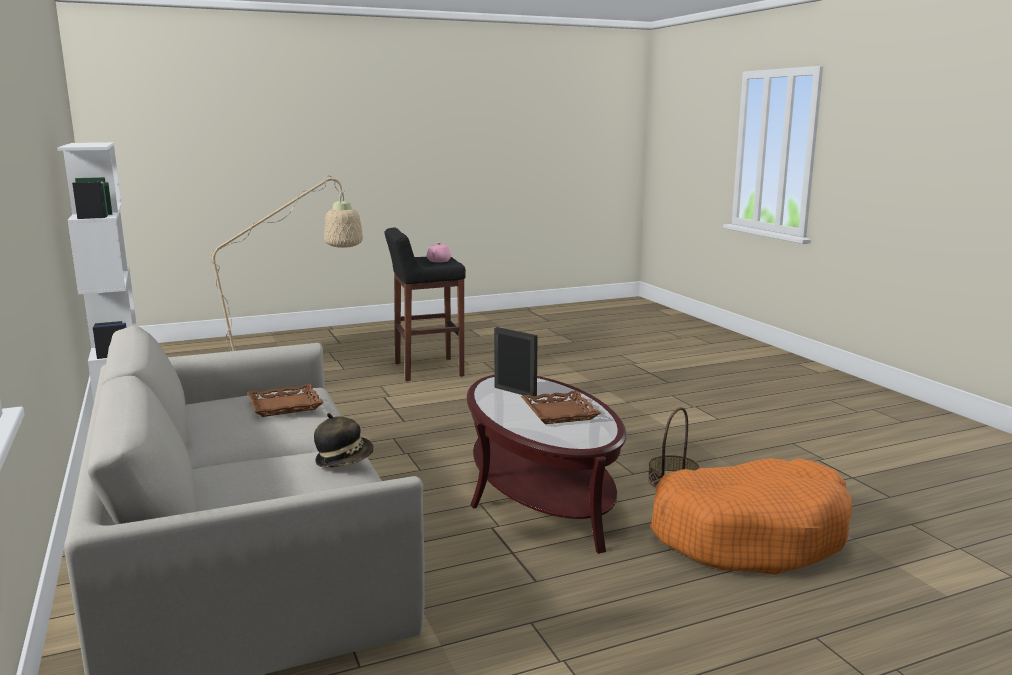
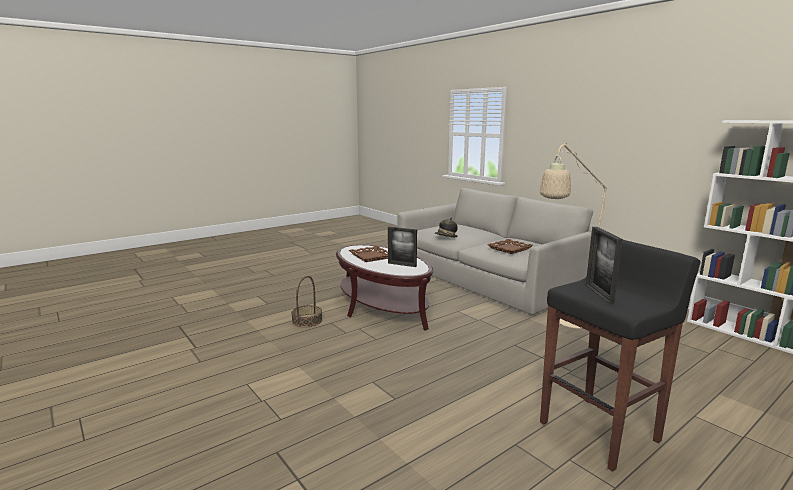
camera: 165 degrees right, 0 degrees up
(439, 261) = (599, 294): pink teapot -> picture frame
(750, 534) = (277, 300): orange dog bed -> none

